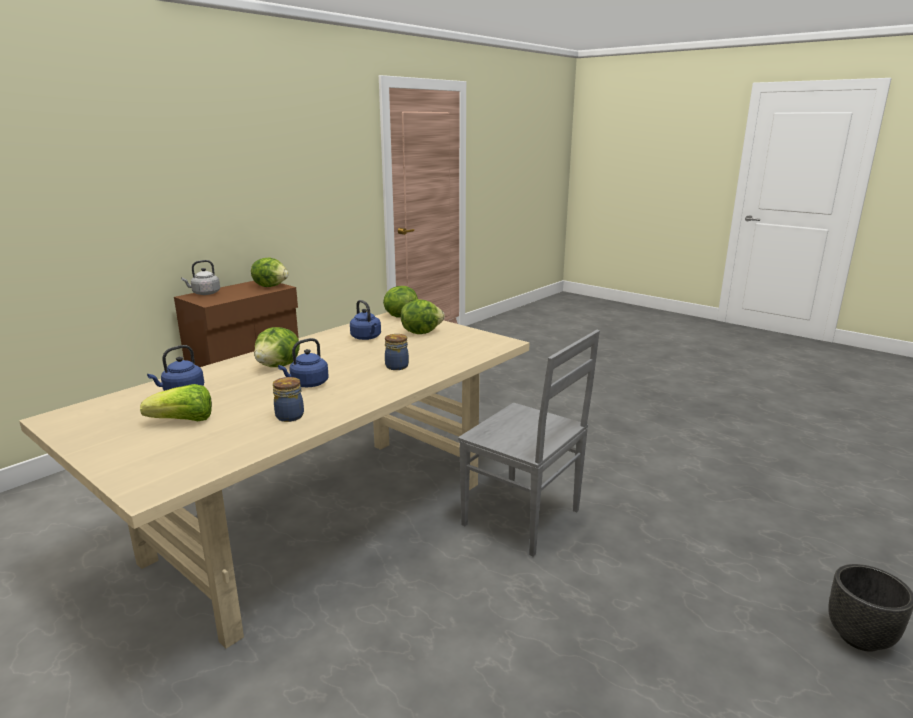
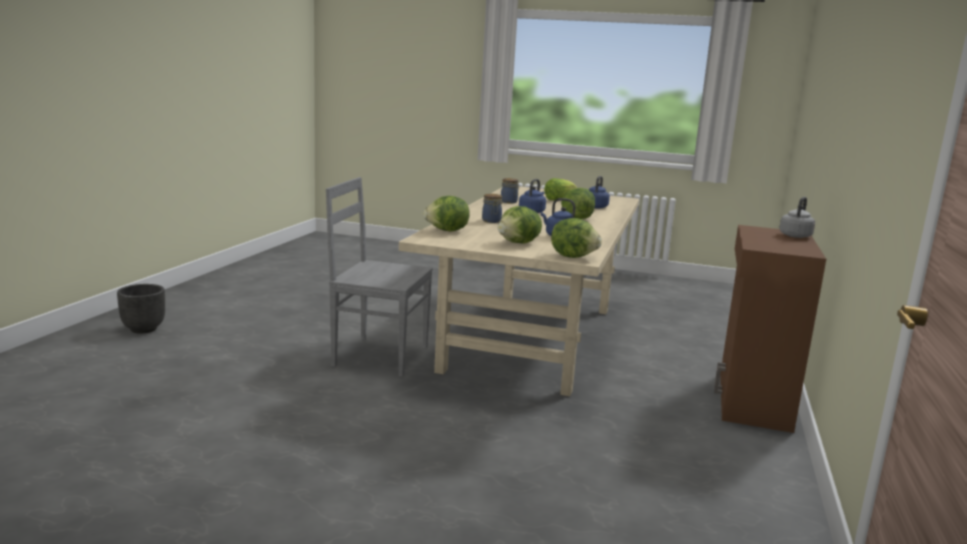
camera: 155 degrees right, 5 degrees down
(271, 286) = (771, 247): lettuce -> lettuce (447, 231)

